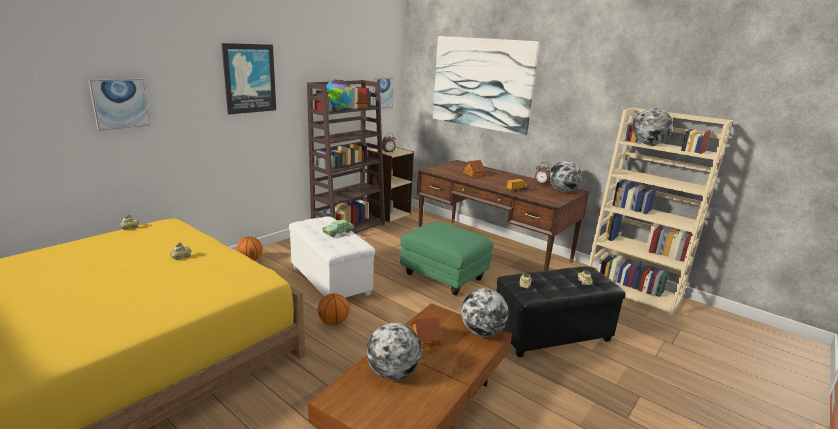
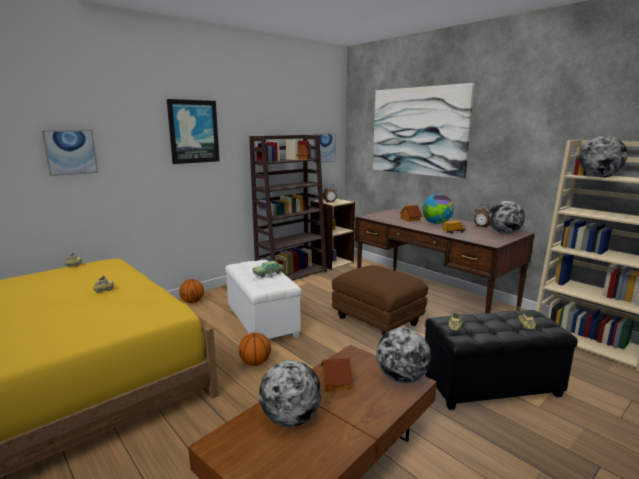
camera: 10 degrees right, 5 degrees down
(338, 109) = (278, 160): globe -> globe (436, 224)
(444, 277) = (378, 322): green ottoman -> brown ottoman

